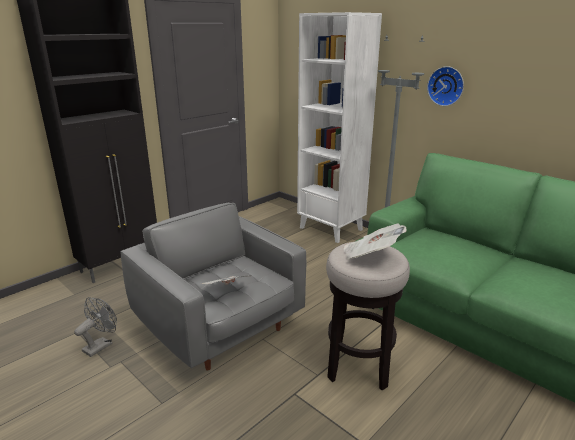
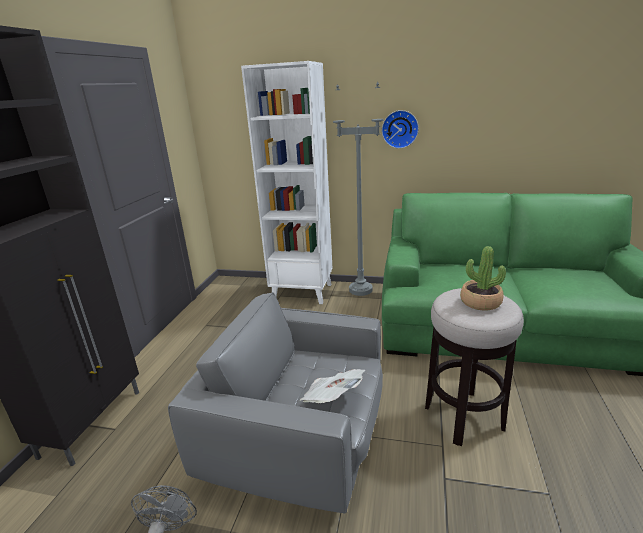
camera: 30 degrees left, 0 degrees up
(370, 255) = (480, 302): newspaper -> potted plant

